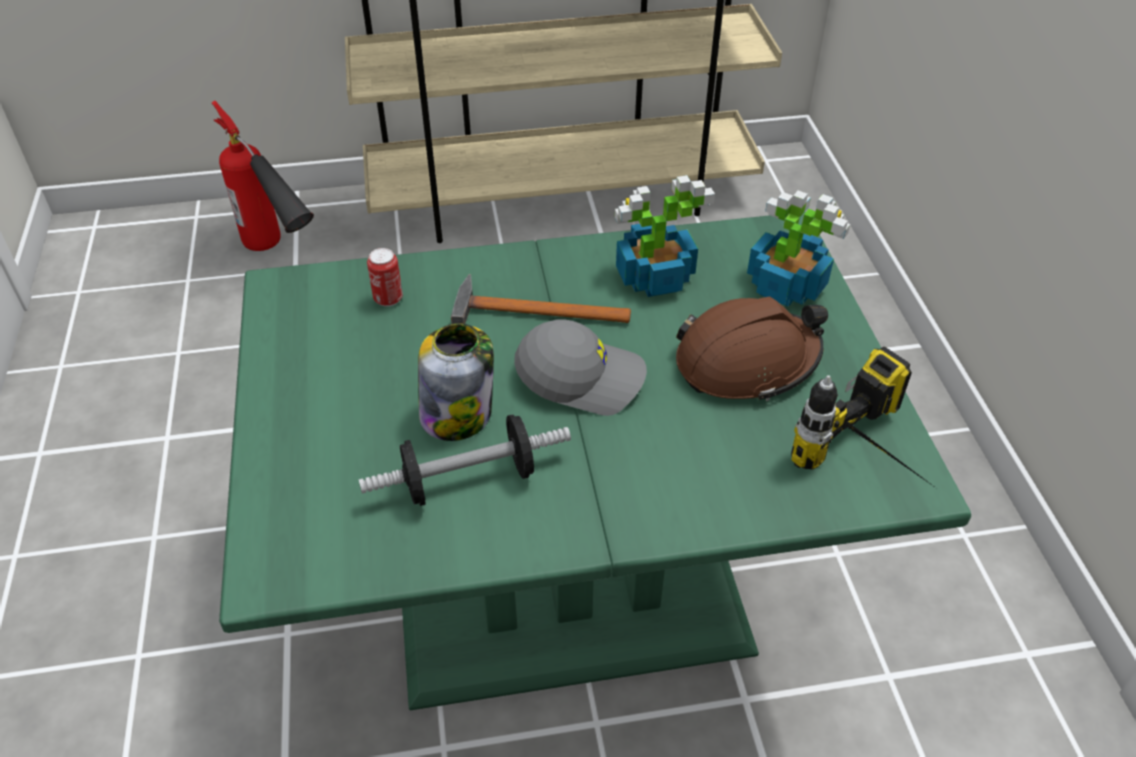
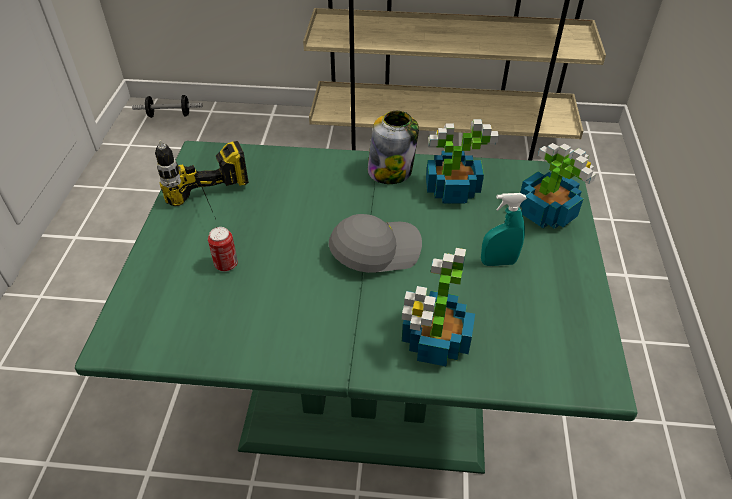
camera: 15 degrees right, 0 degrees up
(280, 257) = (252, 143): fire extinguisher -> none
(388, 299) = (266, 174): can -> can (226, 265)
(457, 413) = (281, 259): jar -> jar (391, 171)
(469, 480) = (271, 306): dumbbell -> dumbbell (169, 115)
(532, 311) = (358, 198): hammer -> none
(581, 376) = (375, 250): grey cap -> grey cap turned 45 degrees counterclockwise
(702, 481) = (434, 342): none -> potted plant
(747, 362) = (498, 262): brown hard hat -> turquoise spray bottle
(875, 464) = (571, 357): power drill -> power drill (214, 210)

